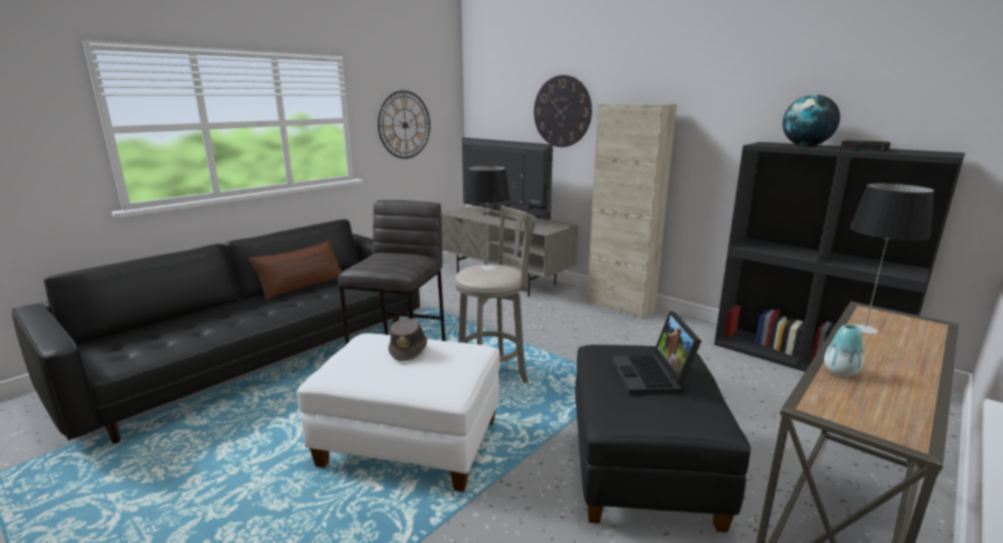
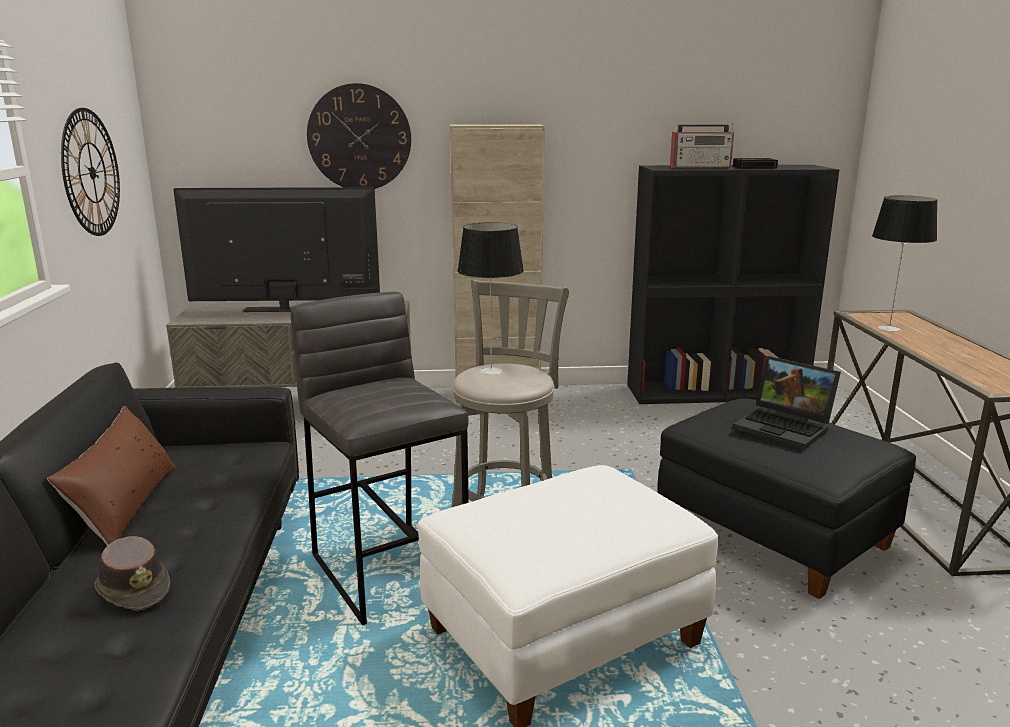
camera: 45 degrees left, 0 degrees up
(409, 349) = (551, 502): brown hat -> brown hat (134, 588)
(806, 146) = (701, 167): globe -> radio
(840, 371) = (949, 361): vase -> none

